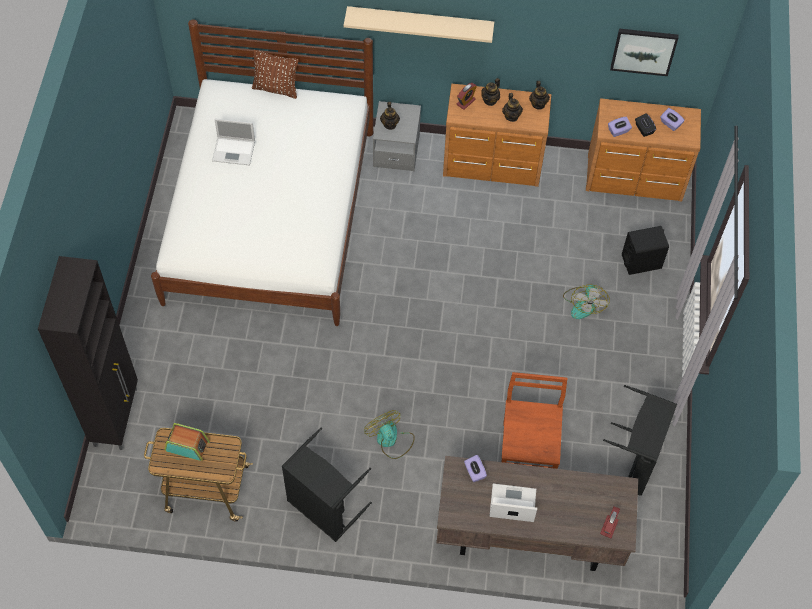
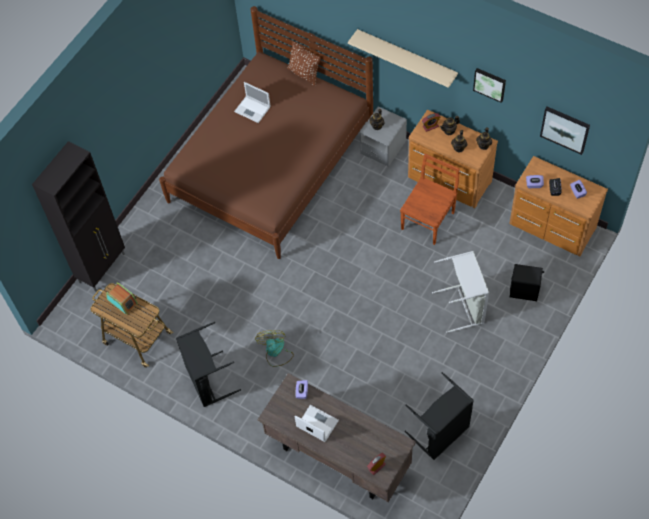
camera: 30 degrees right, 0 degrees up
(270, 215) = (270, 164): white bed -> brown bed
(528, 450) = (368, 396): brown chair -> brown chair (428, 219)
(540, 23) = (490, 84): none -> picture
(583, 303) = (464, 306): fan -> grey laundry basket

